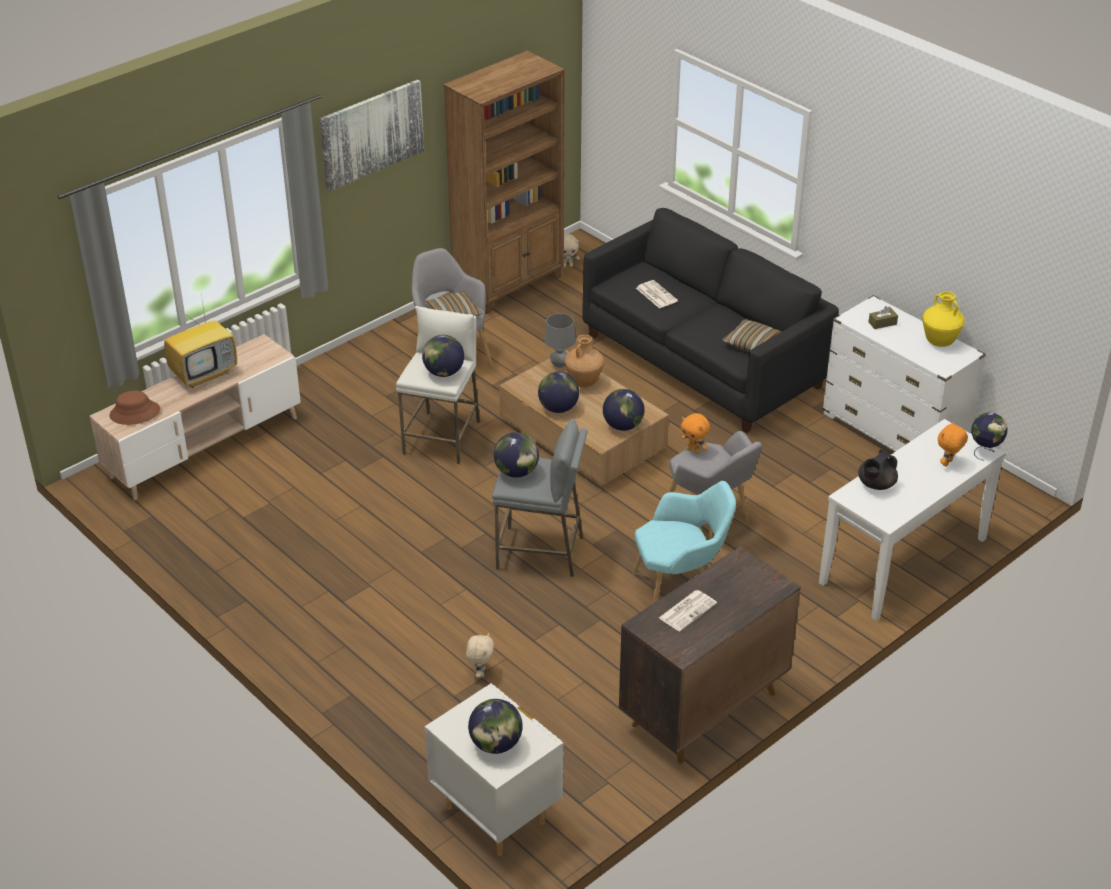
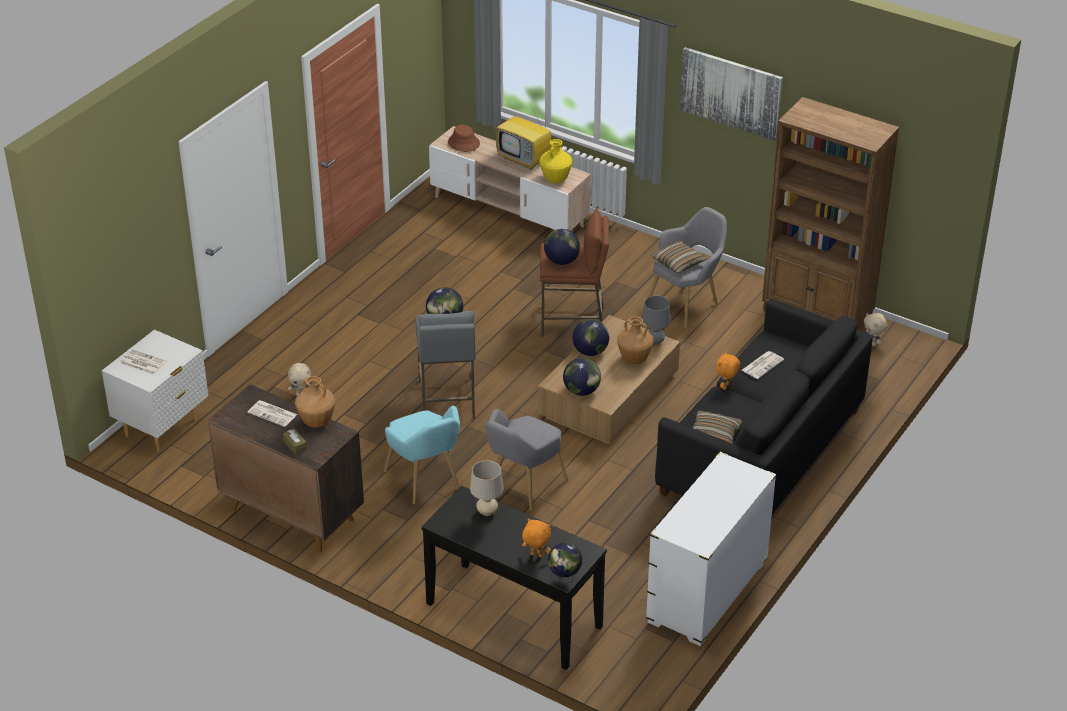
camera: 75 degrees right, 0 degrees up
(442, 437) = (573, 321): white stool -> brown stool
(495, 744) = (142, 362): globe -> newspaper
(694, 450) = (542, 425): orange plush toy -> orange plush toy (726, 387)
(714, 576) = (316, 422): none -> brown vase
(876, 485) = (487, 512): black teapot -> beige table lamp
(882, 323) = (727, 484): brown tissue box -> brown tissue box (295, 445)
(904, 561) = (513, 615): white console table -> black console table
(939, 342) = (712, 525): yellow vase -> yellow vase (555, 180)

